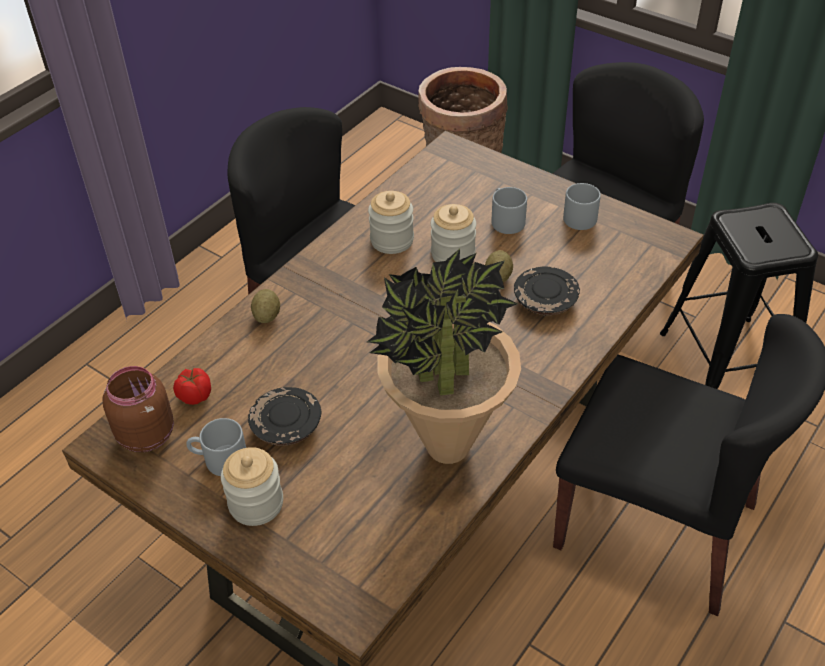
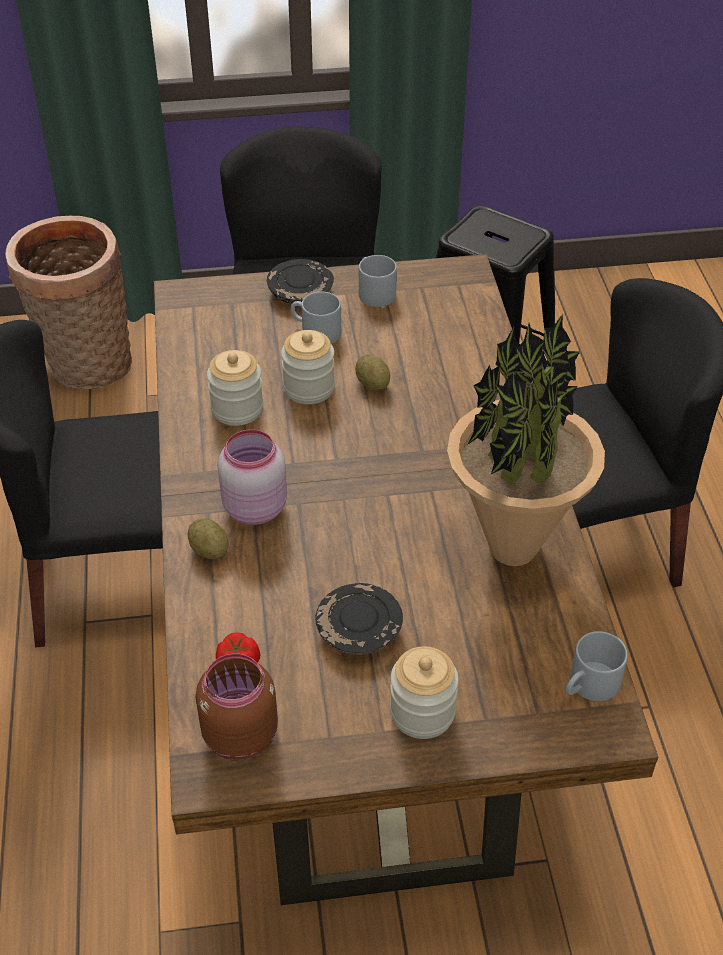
camera: 45 degrees left, 0 degrees up
(219, 460) = (339, 703): grey mug -> grey mug (589, 686)
(323, 307) = (253, 507): none -> pink jar
(546, 300) = (435, 379): black plate -> black plate (301, 292)

